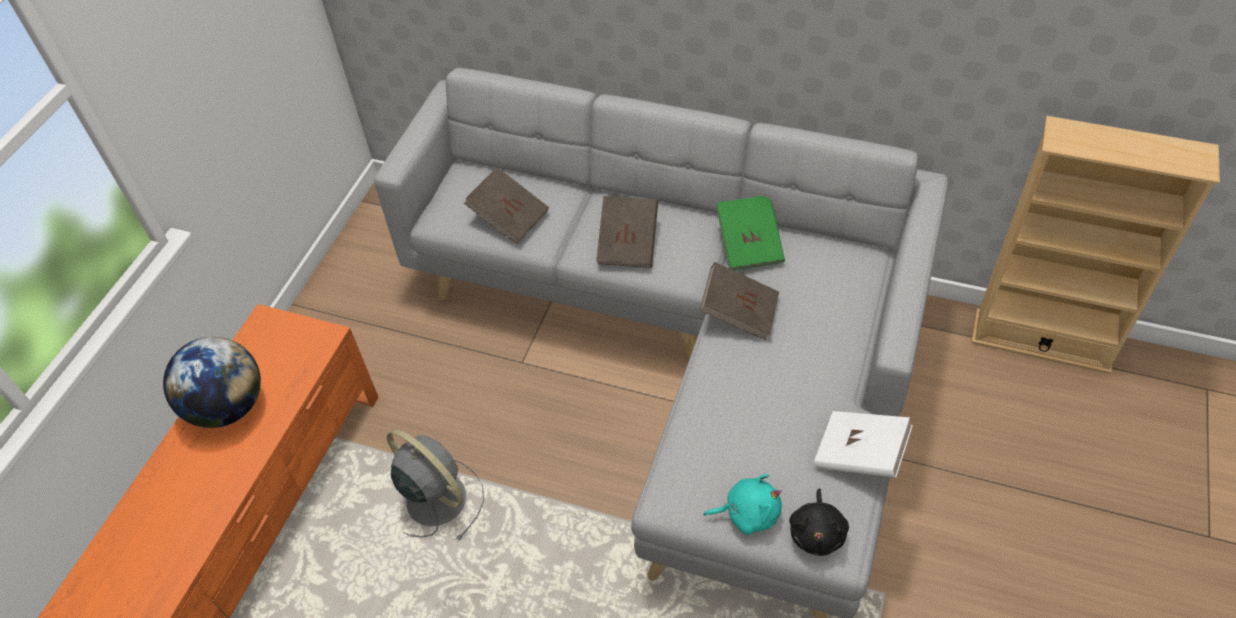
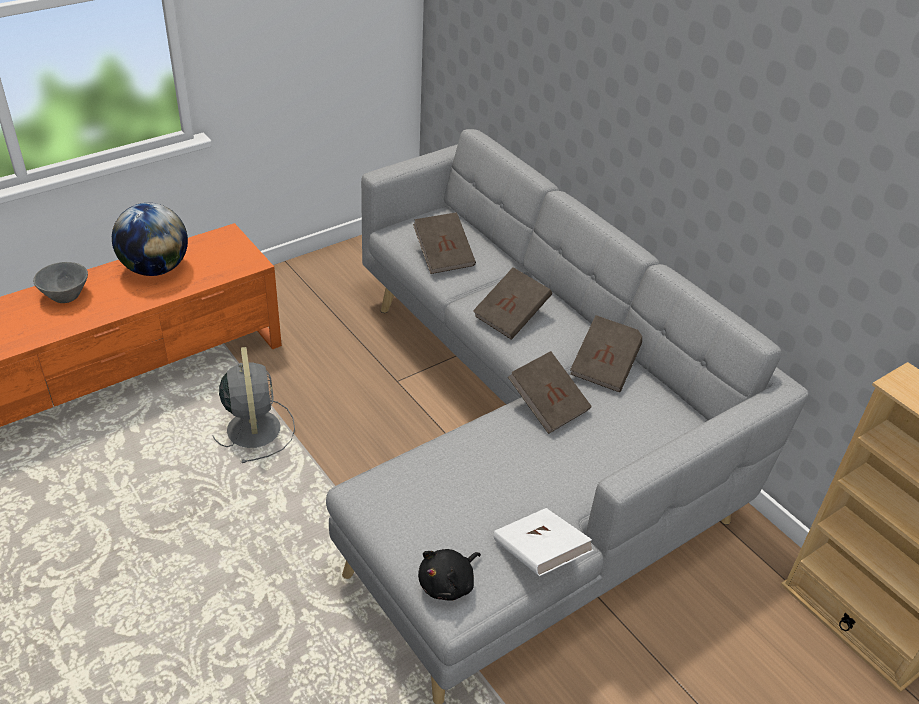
camera: 30 degrees right, 10 degrees down
(162, 498) = (67, 295): none -> grey bowl
(748, 513) = (410, 536): turquoise plush toy -> none
(749, 245) = (605, 367): green book -> brown book

